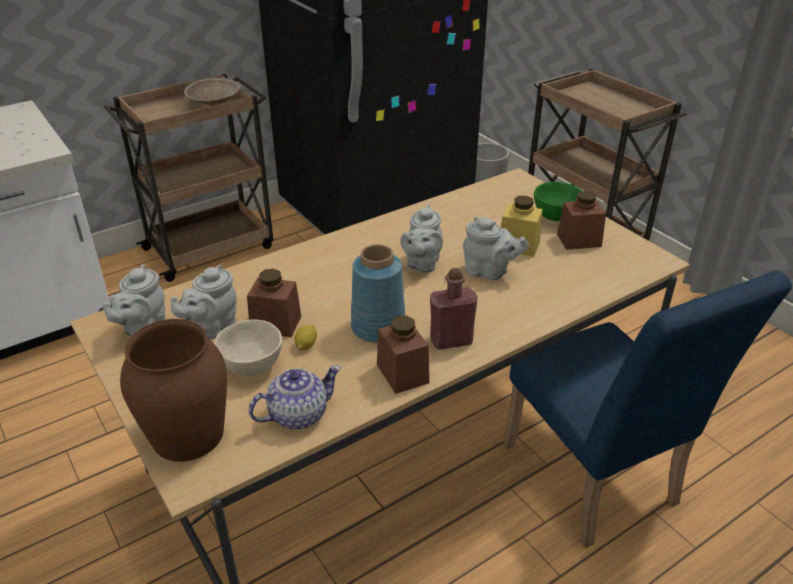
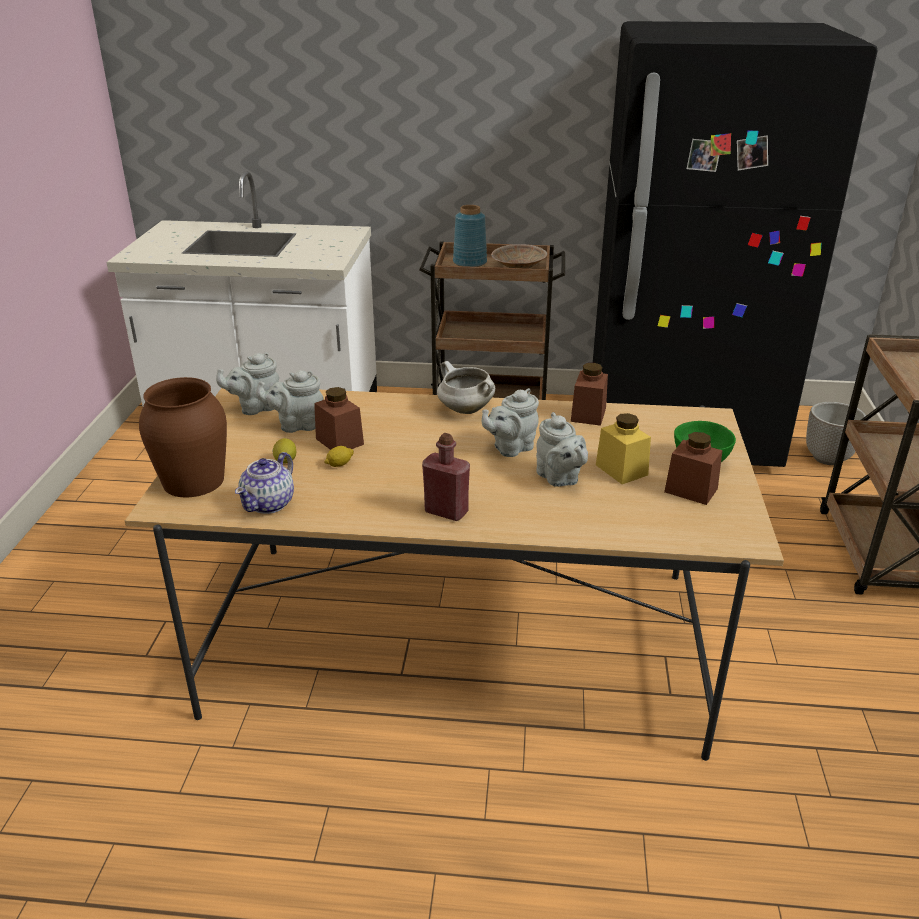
camera: 40 degrees right, 5 degrees down
(253, 367) = (285, 461): beige bowl -> lemon
(297, 415) = (269, 503): teapot -> teapot turned 105 degrees clockwise
(341, 247) = (464, 410): none -> white cooking pot
(377, 327) = (405, 476): blue vase -> blue vase (469, 262)
(402, 373) = (375, 514): brown jar -> brown jar (588, 414)
(595, 484) = (611, 773): blue chair -> none

